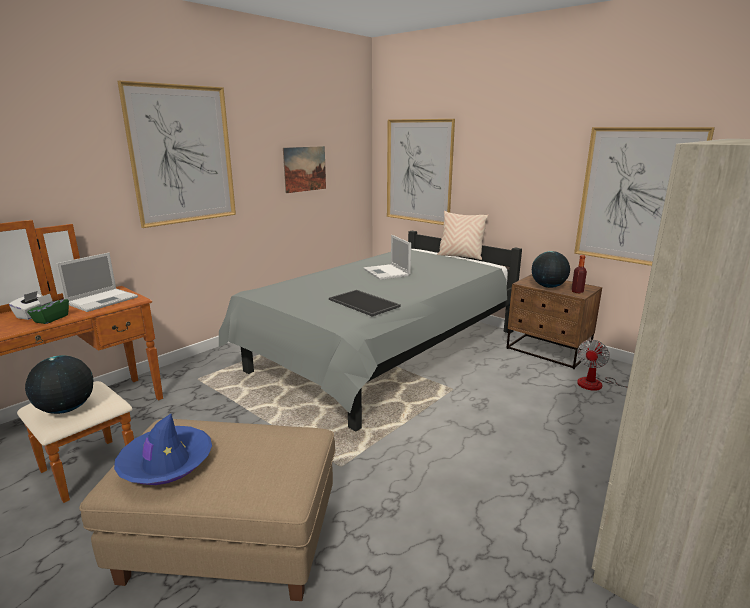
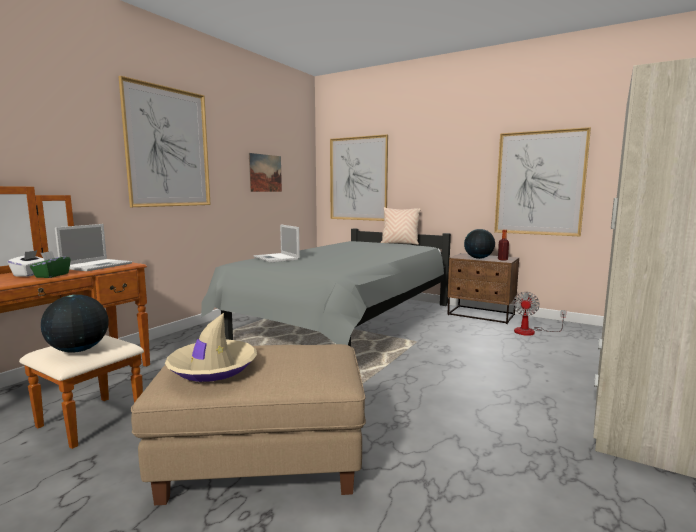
camera: 10 degrees left, 10 degrees down
(166, 463) = (212, 368): blue hat -> beige hat
(365, 303) = (342, 264): tray -> none
(387, 272) = (347, 250): laptop -> laptop (277, 258)

